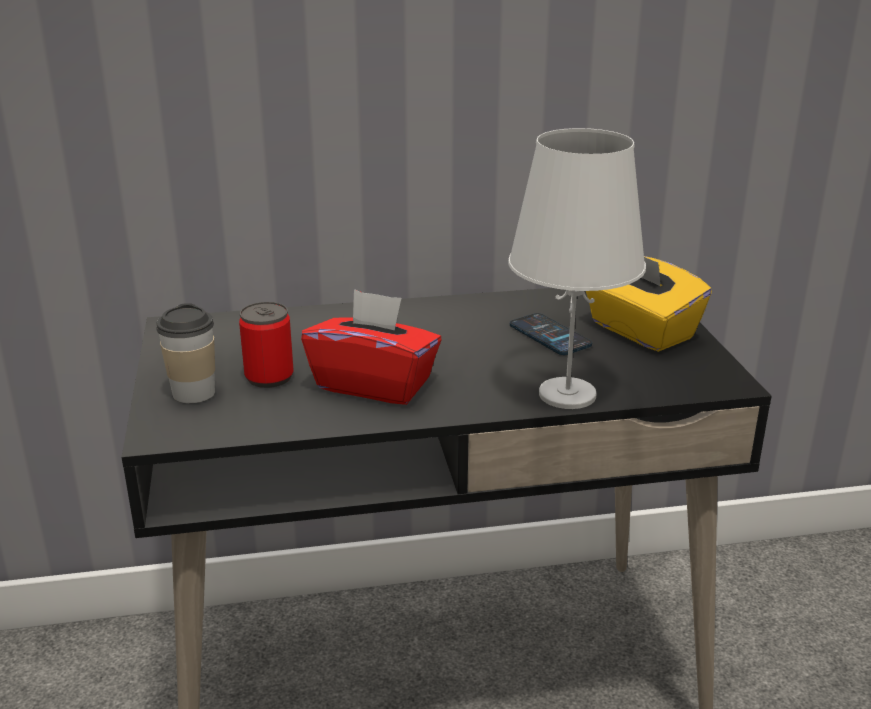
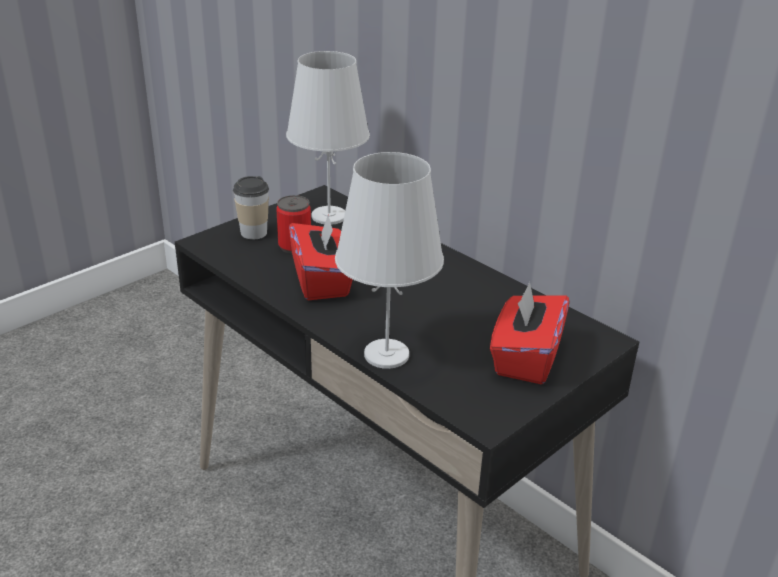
camera: 55 degrees right, 5 degrees up
(231, 337) = (329, 216): none -> white table lamp
(549, 335) = (467, 321): phone -> none
(640, 331) = (525, 358): yellow tissue box -> red tissue box

